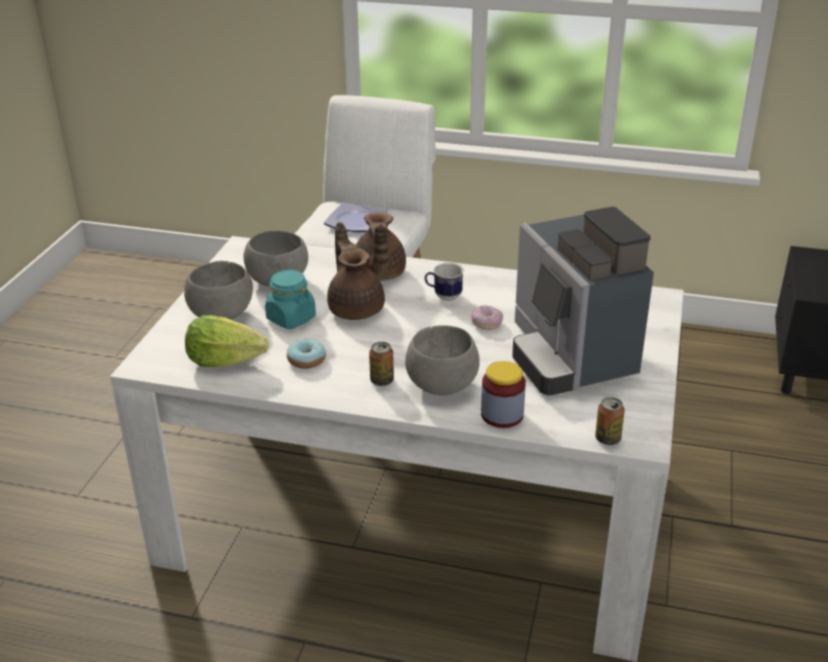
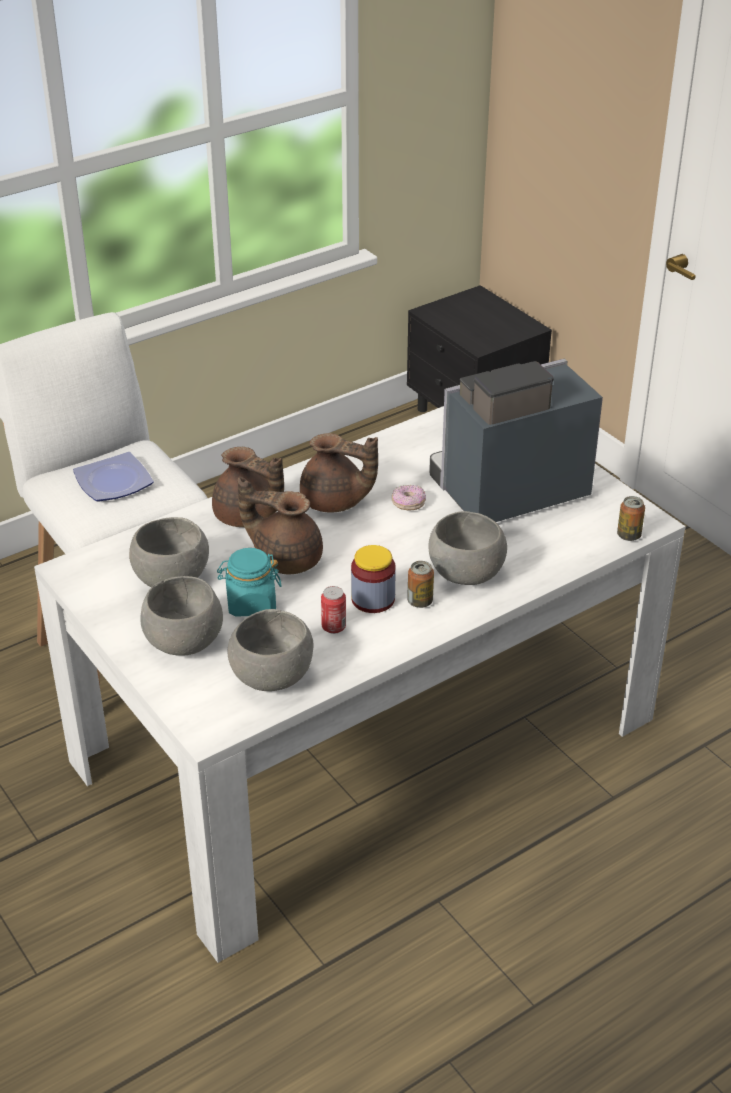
camera: 50 degrees left, 5 degrees up
(224, 361) = (270, 676): lettuce -> grey bowl
(306, 360) = (333, 627): donut -> can
(443, 296) = (335, 502): mug -> brown teapot
(502, 415) = (542, 566): jar -> jar (373, 599)
(569, 356) = (505, 491): coffee machine -> coffee machine turned 135 degrees clockwise

